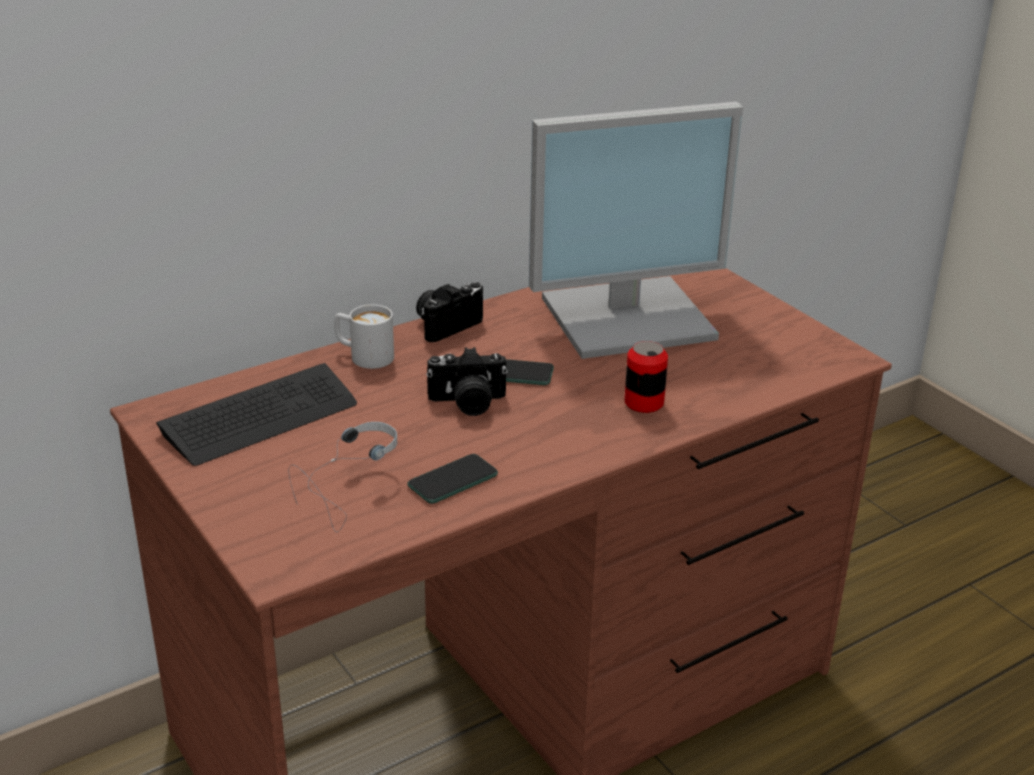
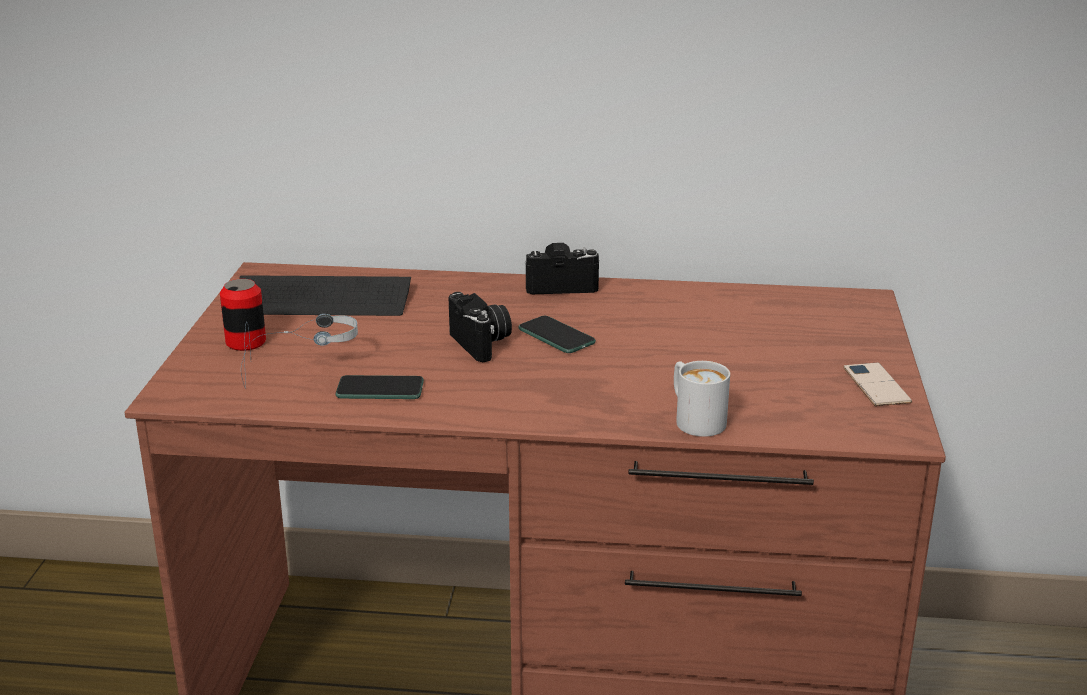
camera: 40 degrees right, 5 degrees down
(364, 356) = (461, 286): white mug -> white mug (694, 419)
(467, 403) = (482, 343): camera -> camera turned 150 degrees counterclockwise
(630, 317) = (733, 330): monitor -> none
(644, 403) = (629, 395): can -> can (246, 342)
(782, 326) = (876, 385): none -> phone

